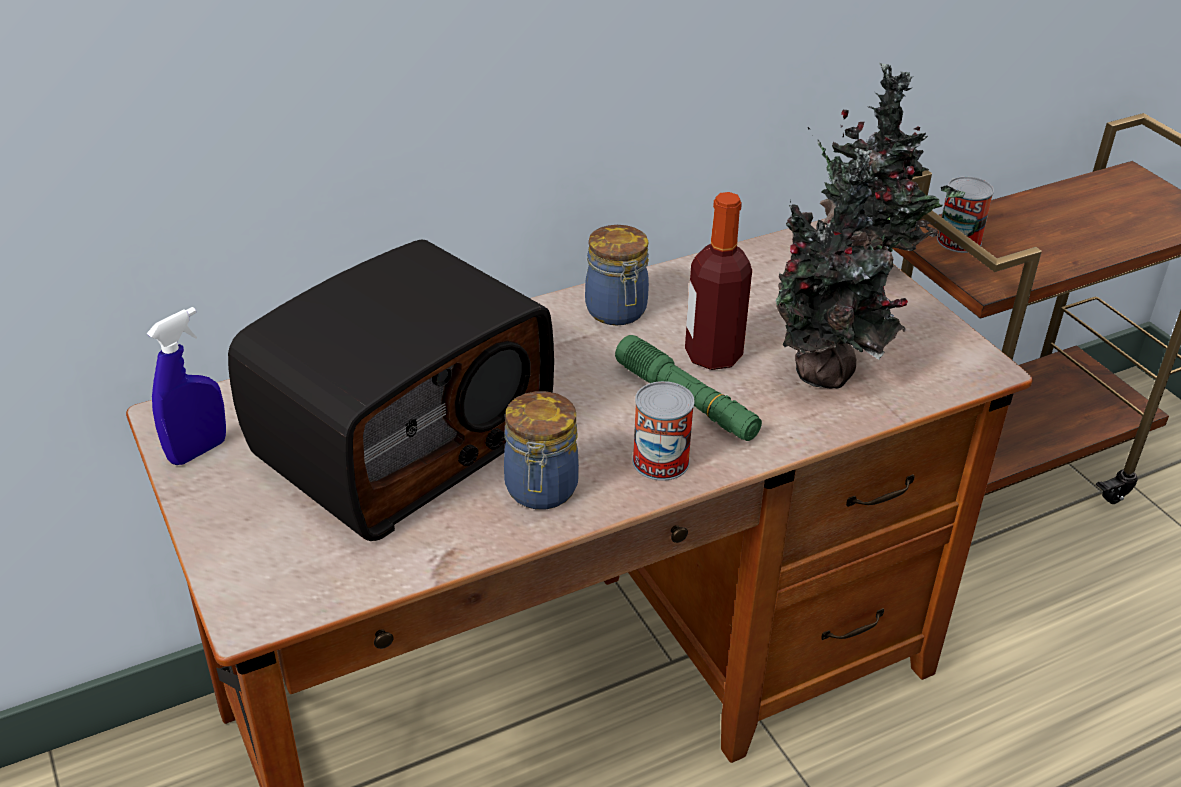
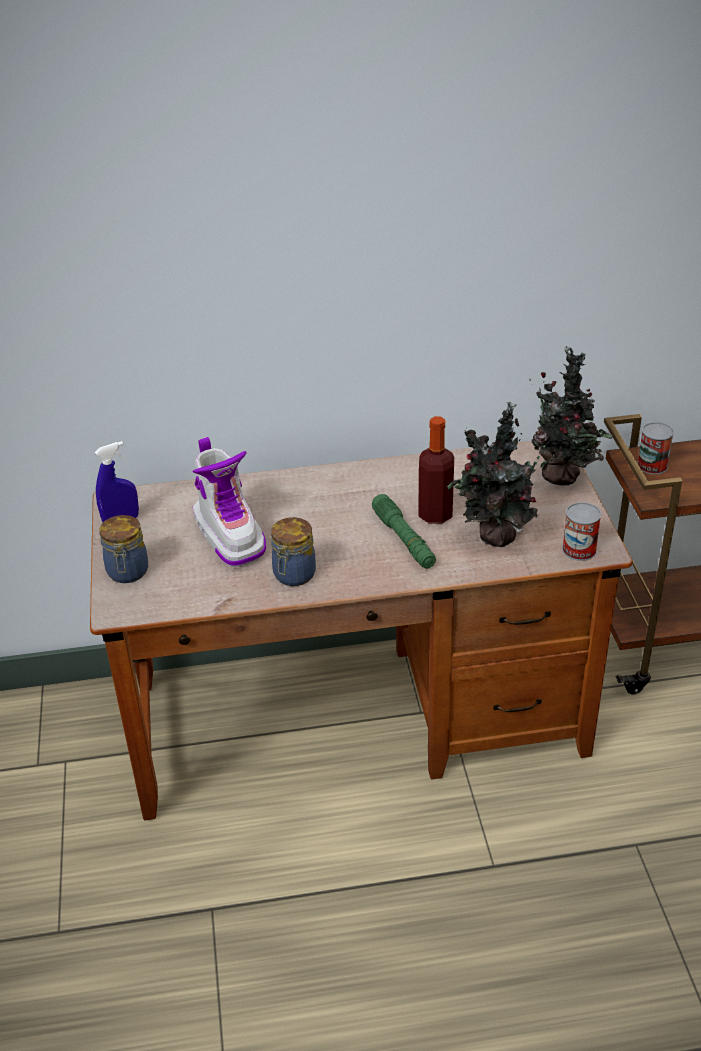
camera: 20 degrees right, 0 degrees up
(401, 442) = (230, 535): radio -> boot
(617, 312) = (391, 479): jar -> jar (127, 573)
(660, 461) = (369, 571): can -> can (579, 549)

